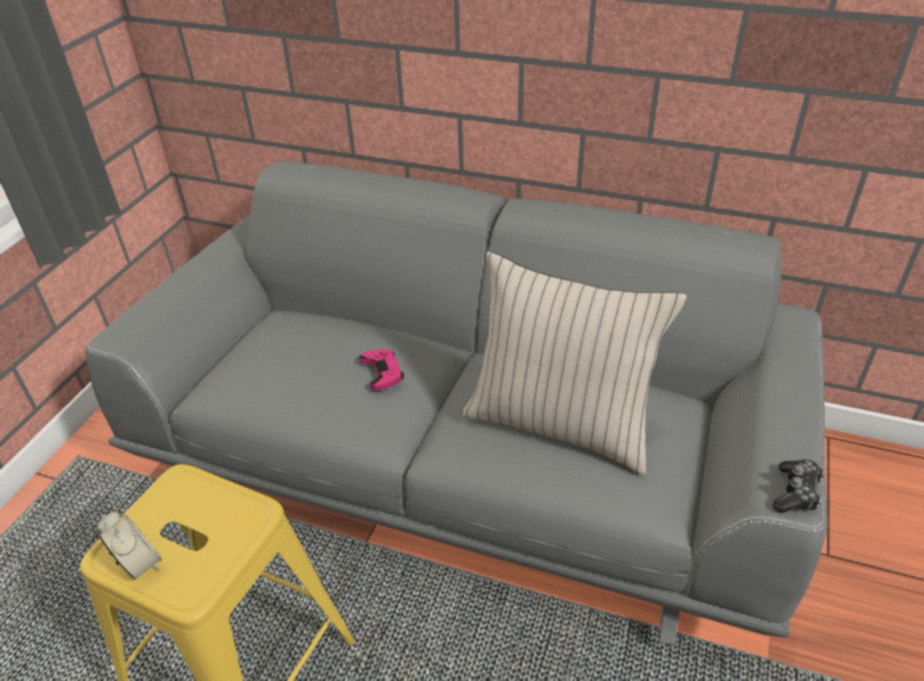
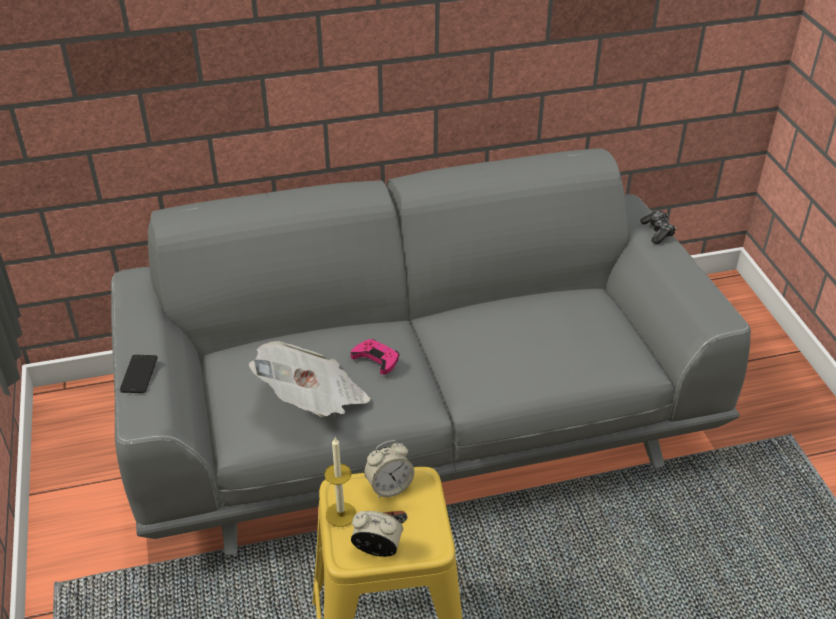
camera: 35 degrees left, 0 degrees up
(150, 507) = (341, 514): none -> candle
(161, 297) = (139, 374): none -> phone
(220, 503) = (389, 487): none -> alarm clock
(288, 386) = (313, 400): none -> newspaper
(560, 423) = (537, 339): beige pillow -> none
(796, 493) = (722, 314): game controller -> game controller (657, 232)

